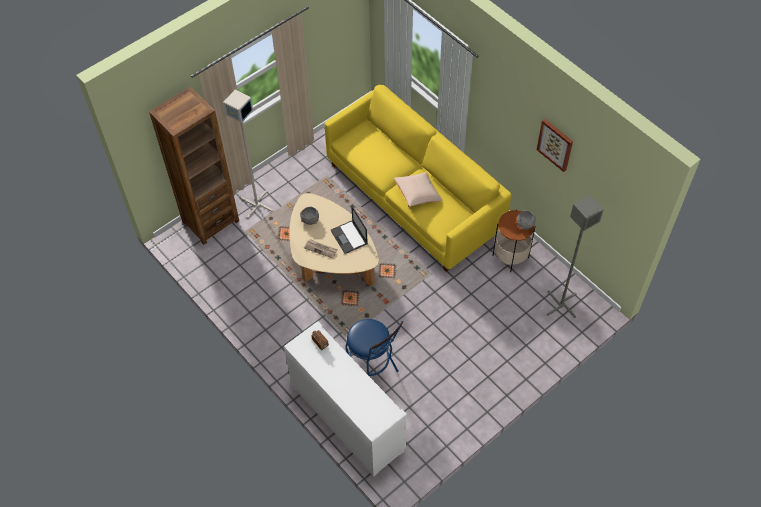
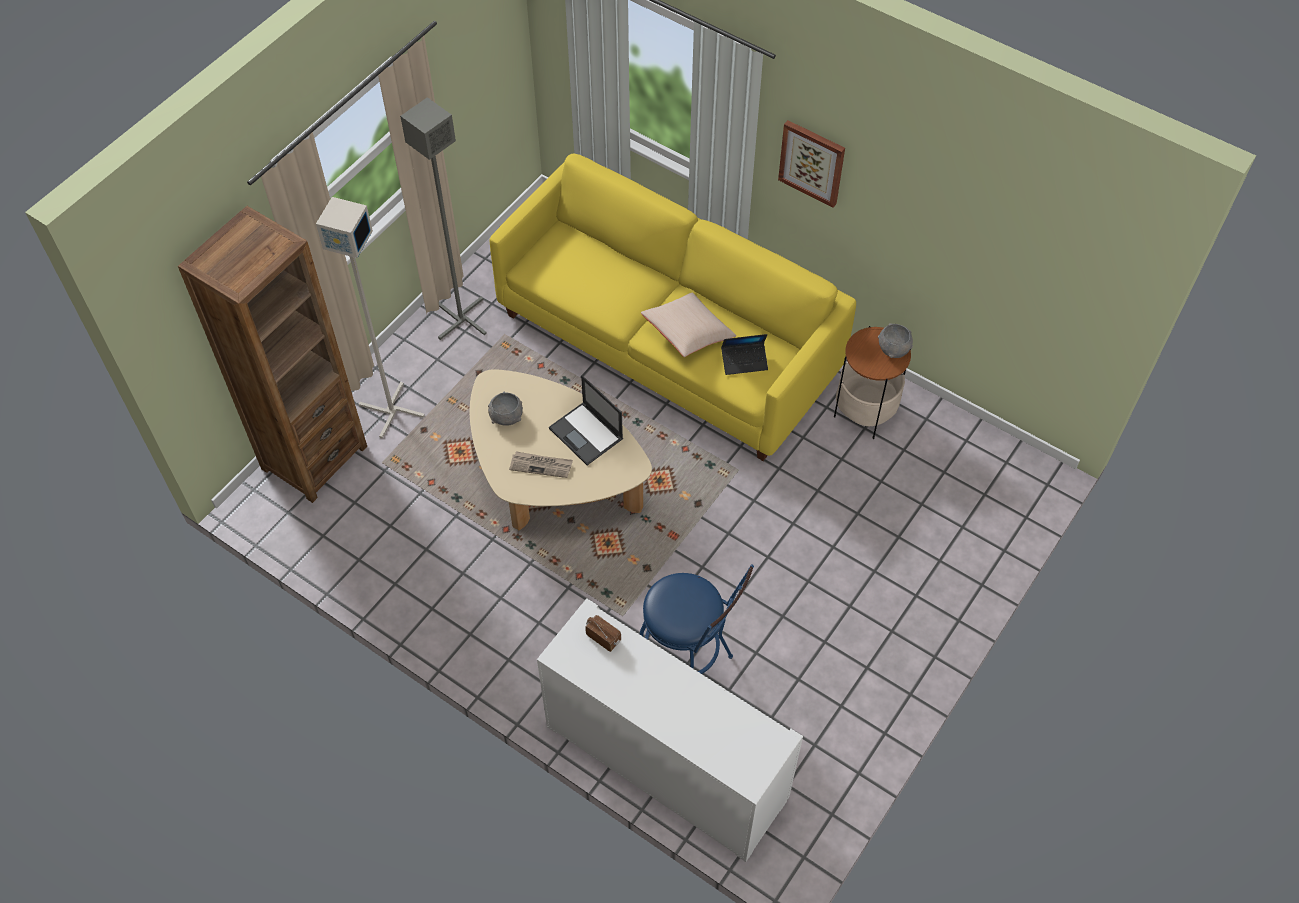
camera: 15 degrees left, 0 degrees up
(443, 215) = (744, 361): none -> laptop
(555, 144) = (941, 191): picture -> picture (812, 162)
(561, 305) = (976, 477): grey floor lamp -> grey floor lamp (460, 319)

